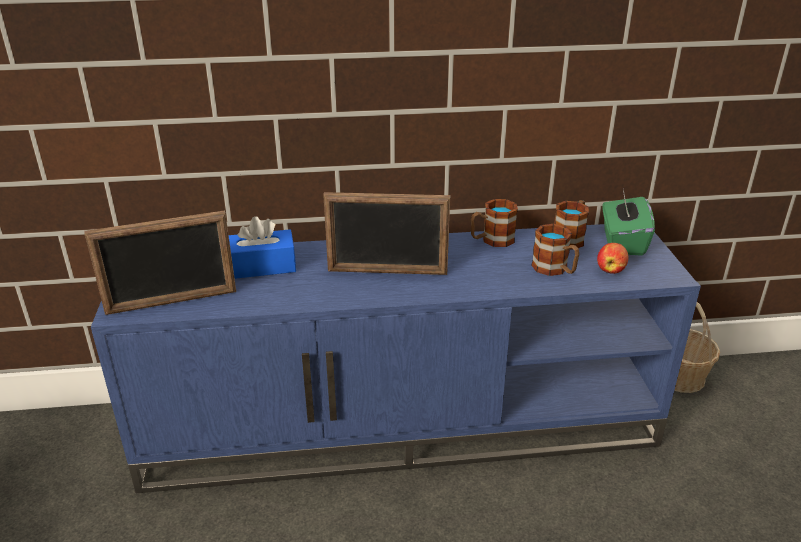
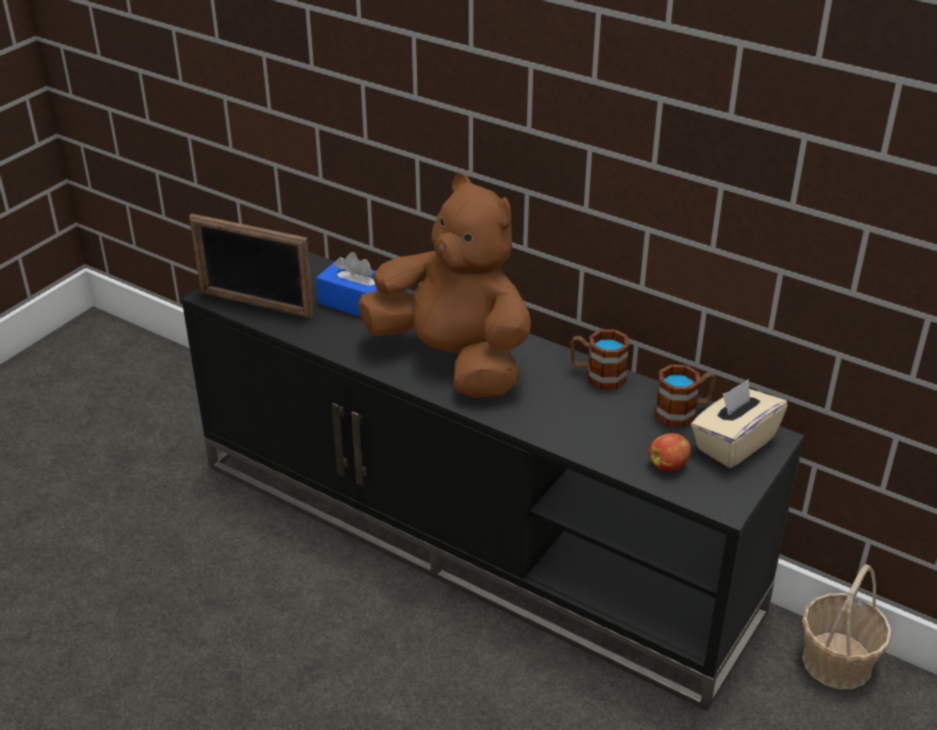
camera: 40 degrees right, 5 degrees up
(387, 272) = (453, 360): picture frame -> brown plush toy
(402, 424) = (475, 535): blue tv stand -> black tv stand
(555, 270) = (612, 436): mug -> none
(622, 242) = (733, 443): green tissue box -> beige tissue box

